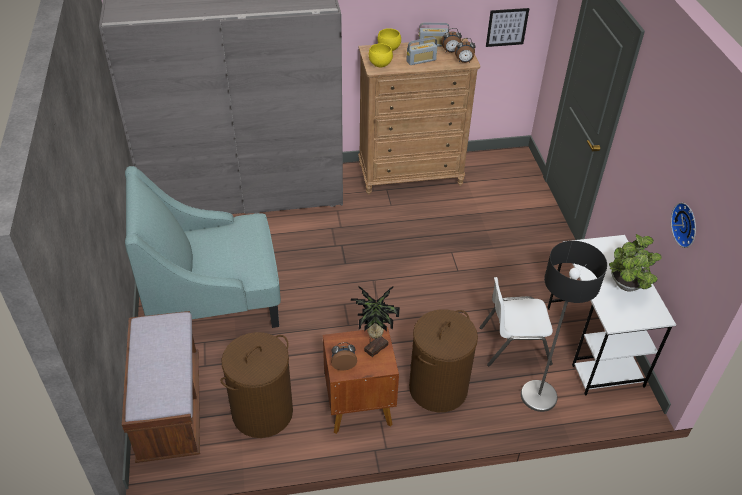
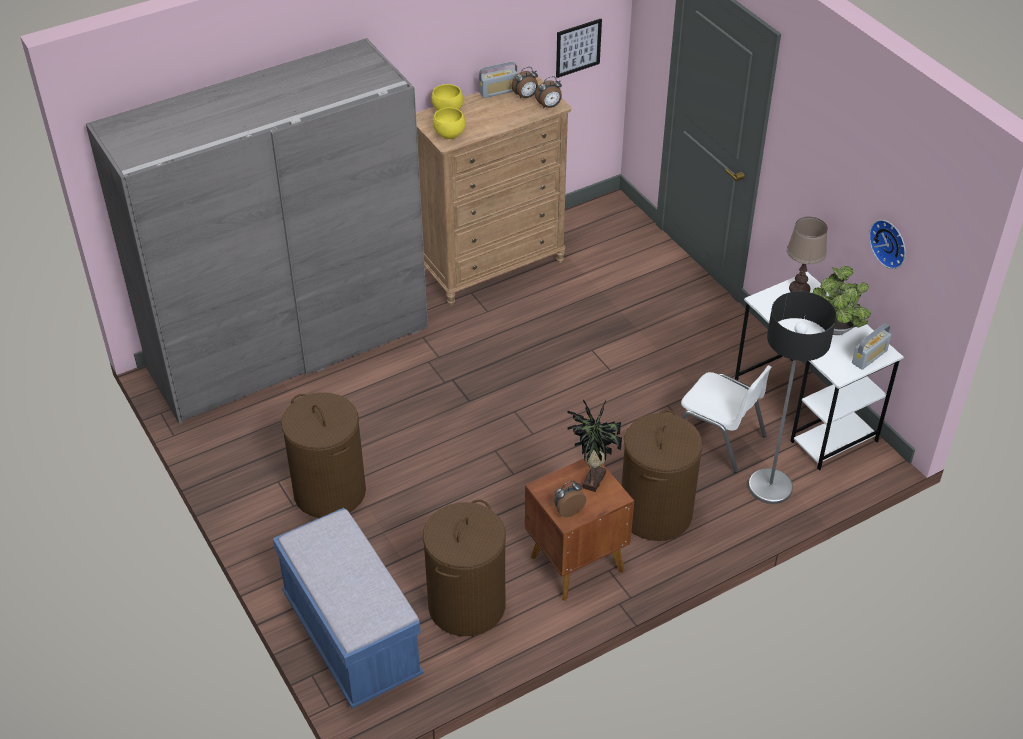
camera: 20 degrees left, 0 degrees up
(170, 408) = (351, 637): brown bench -> blue bench
(215, 298) = (329, 492): turquoise armchair -> brown laundry basket
(421, 60) = (496, 117): radio -> radio (869, 357)
(514, 345) = (717, 438): white chair -> white chair turned 120 degrees counterclockwise
(611, 246) = (799, 289): none -> brown table lamp

